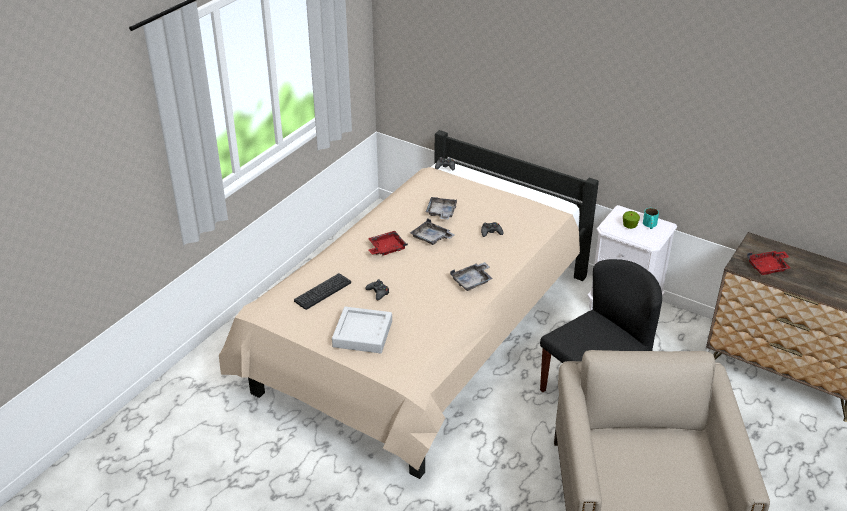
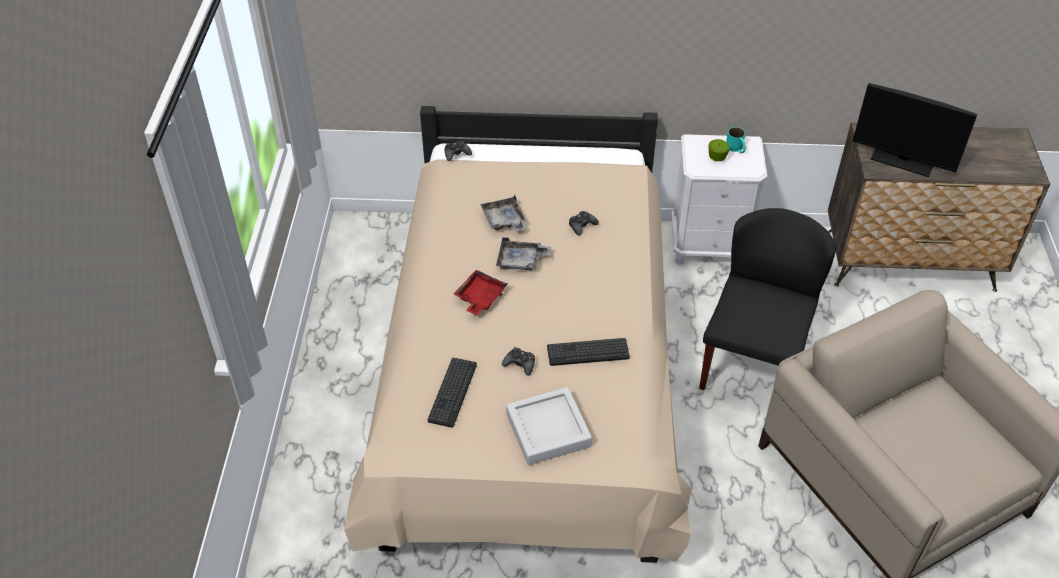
camera: 30 degrees left, 10 degrees up
(428, 302) = (588, 352): none -> keyboard
(472, 281) = (614, 301): grey tray -> none
(768, 267) = (902, 160): red tray -> monitor

